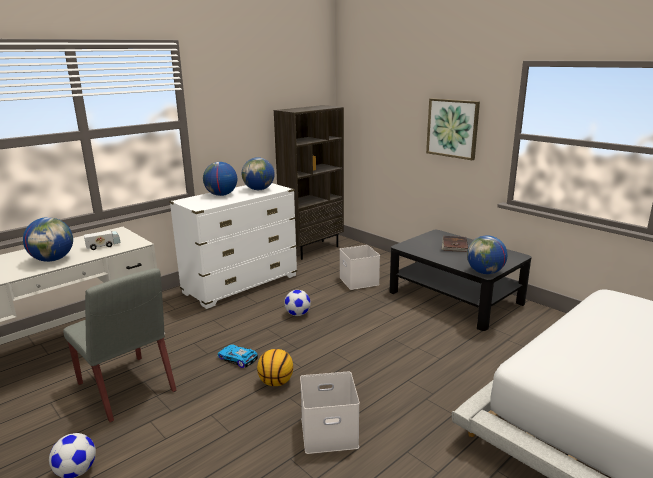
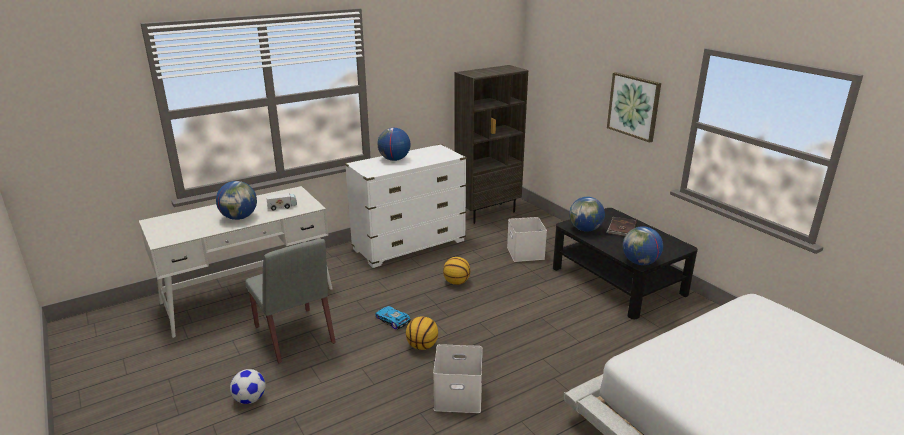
camera: 10 degrees right, 5 degrees up
(259, 189) = (432, 155): globe -> globe (585, 229)
(297, 314) = (456, 282): football -> basketball

